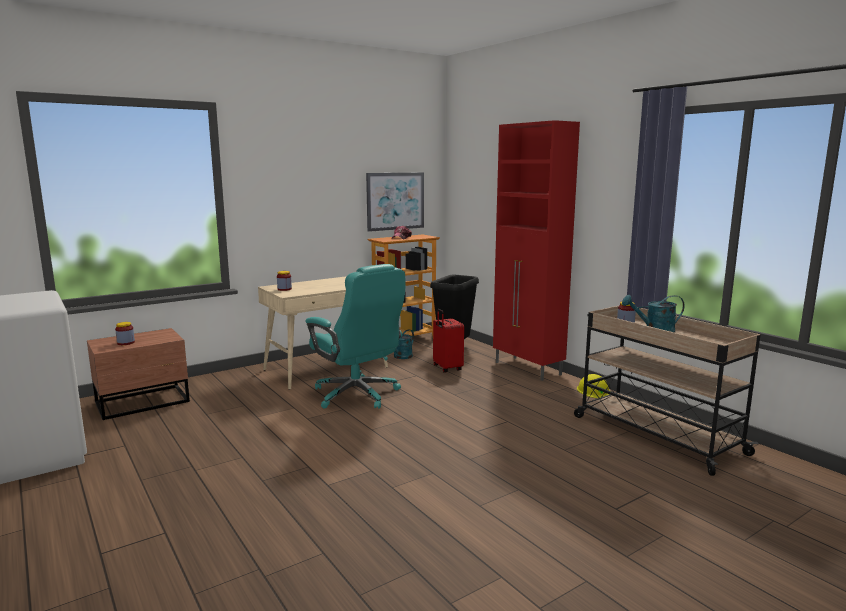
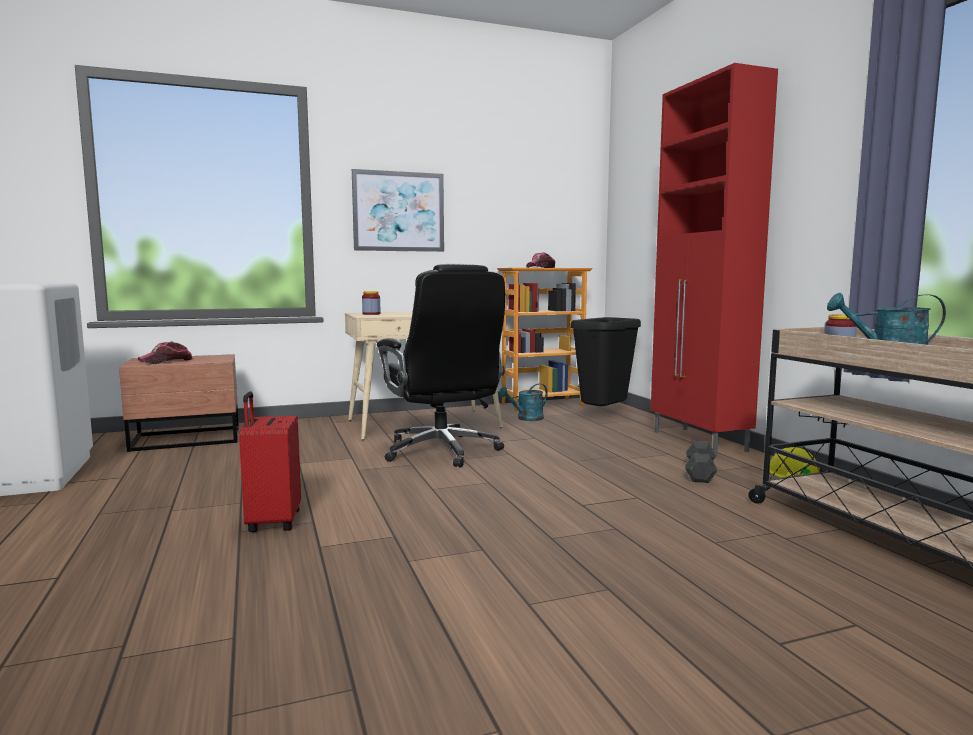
camera: 15 degrees right, 5 degrees down
(126, 343) = (166, 361): jar -> cap
(357, 395) = (442, 451): turquoise office chair -> black office chair
(395, 201) = (537, 223): picture -> picture (398, 211)
(446, 368) = (581, 433): red suitcase -> red suitcase (272, 522)
(538, 396) = (700, 473): none -> grey dumbbell

